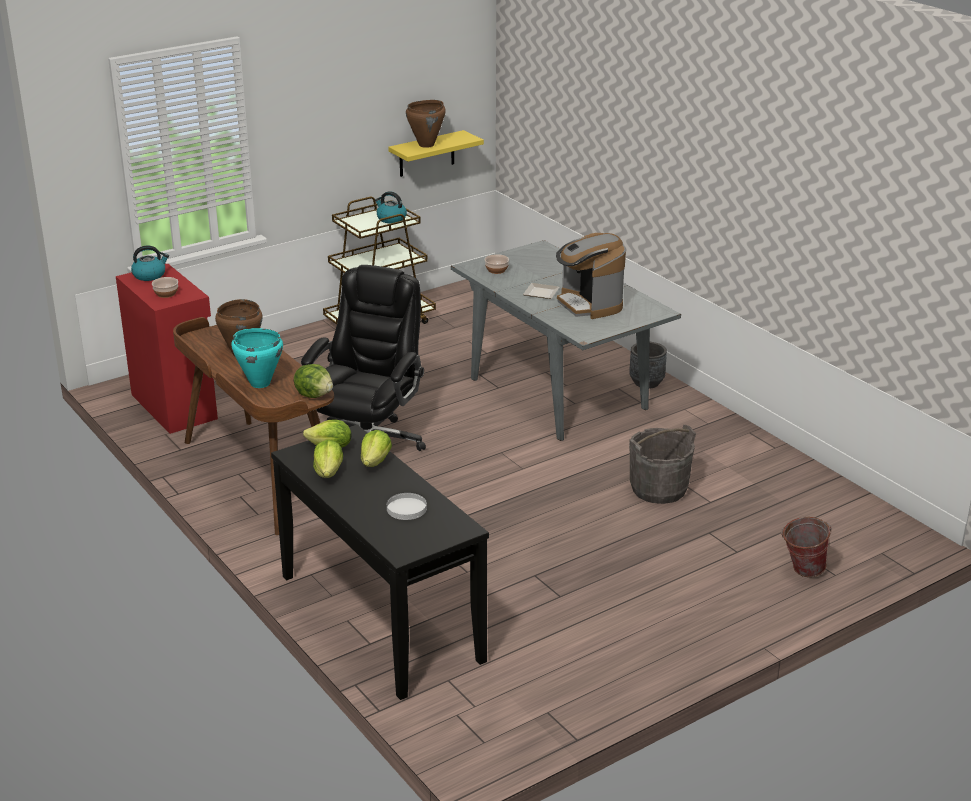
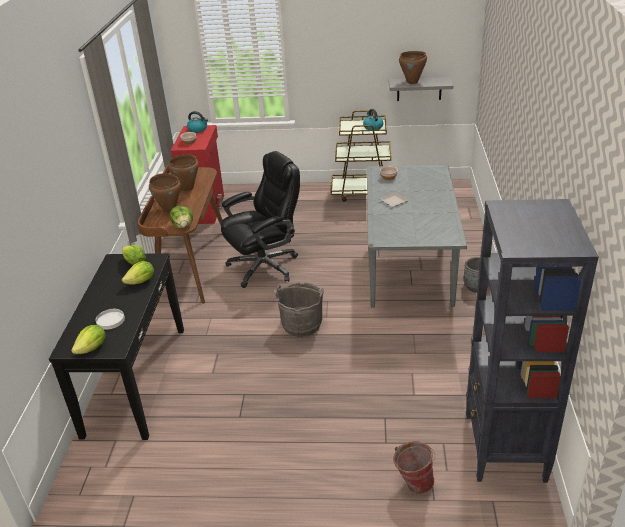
camera: 40 degrees right, 5 degrees up
(260, 383) = (169, 209): turquoise cooking pot -> brown cooking pot
(329, 472) = (111, 278): lettuce -> lettuce (92, 348)
(426, 154) = (419, 89): yellow shelf -> grey shelf
(589, 304) = (413, 218): coffee machine -> none
(659, 489) = (391, 369): grey bucket -> grey bucket (301, 325)
(843, 510) = (504, 448): none -> black bookcase

